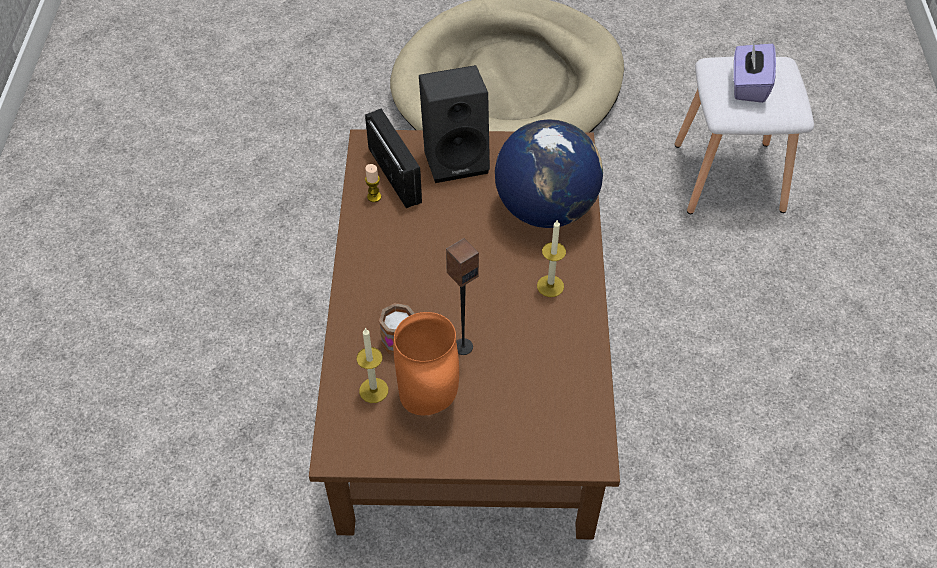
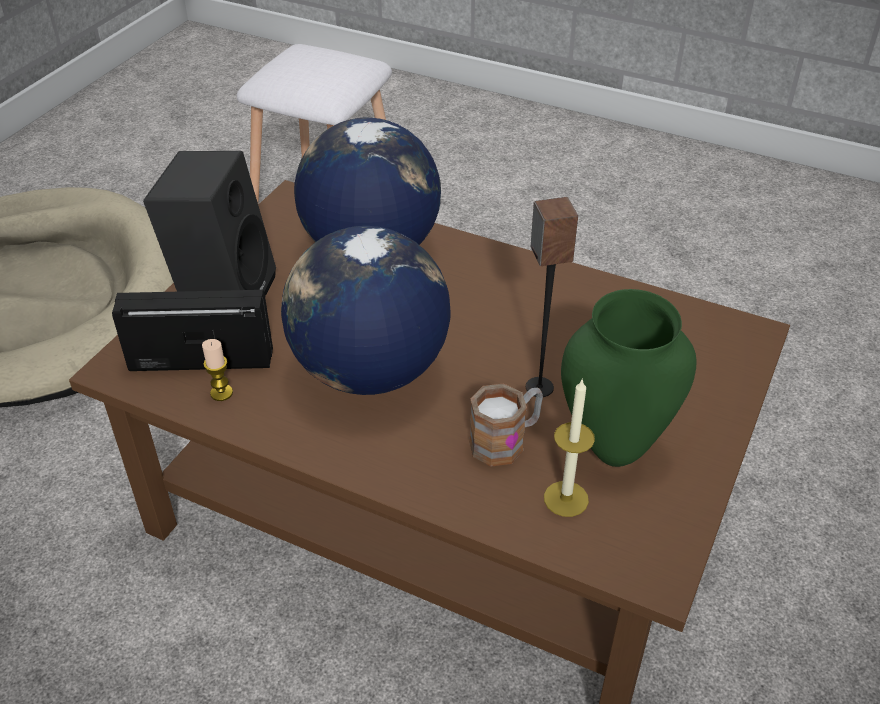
camera: 65 degrees left, 10 degrees down
(427, 403) = (613, 450): orange vase -> green vase
(429, 255) = (369, 371): none -> globe
(550, 286) = (490, 285): candle -> none
(748, 85) = (312, 72): purple tissue box -> none

